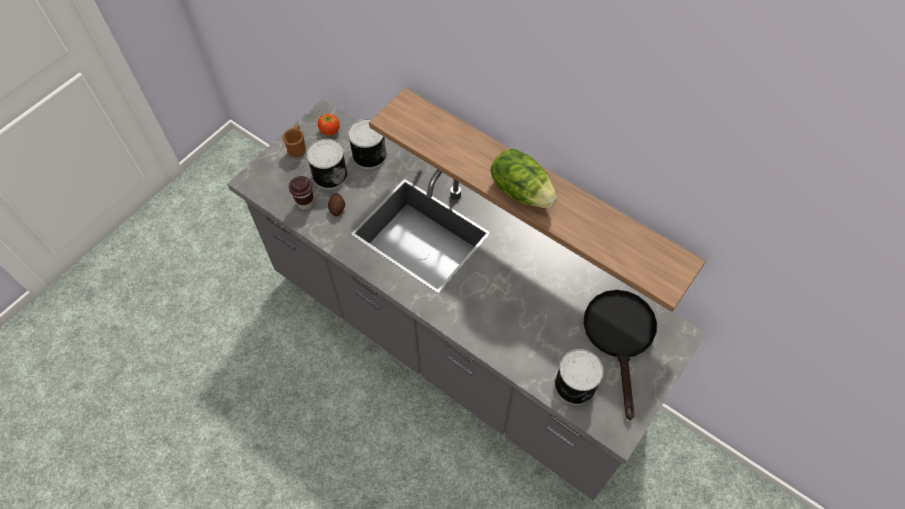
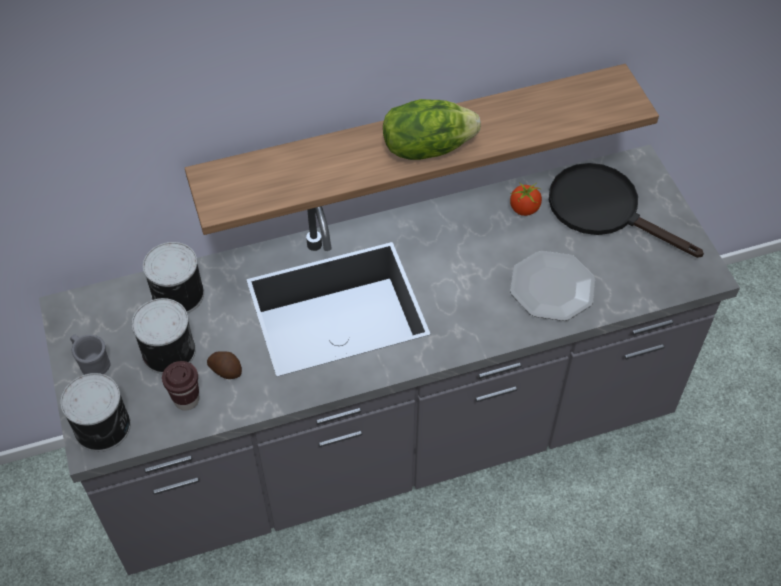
camera: 55 degrees left, 5 degrees down
(297, 148) = (92, 364): brown mug -> grey mug
(329, 131) = (99, 315): tomato -> tomato (524, 209)
(528, 340) = (552, 287): none -> plate
(576, 385) = (633, 278): can -> can (104, 426)

